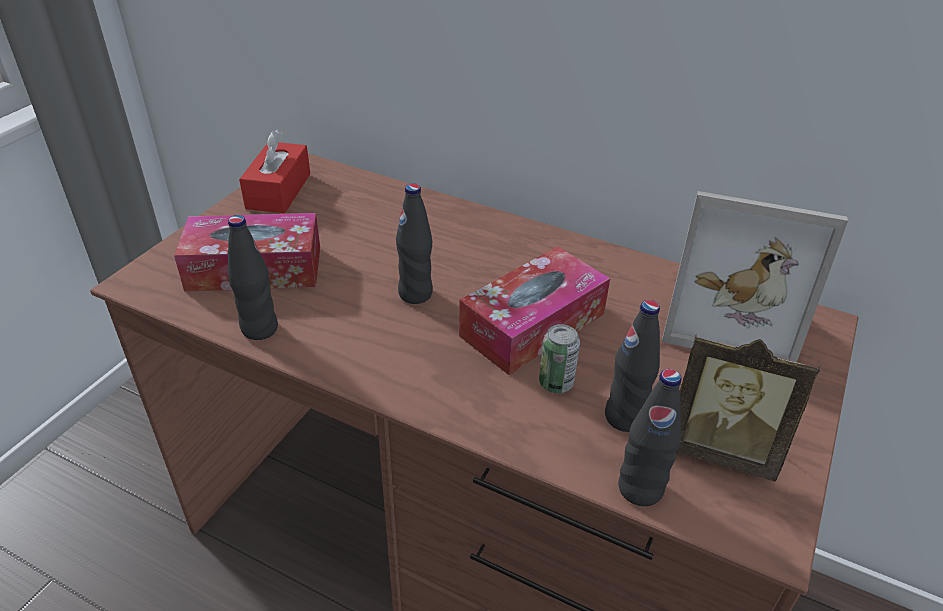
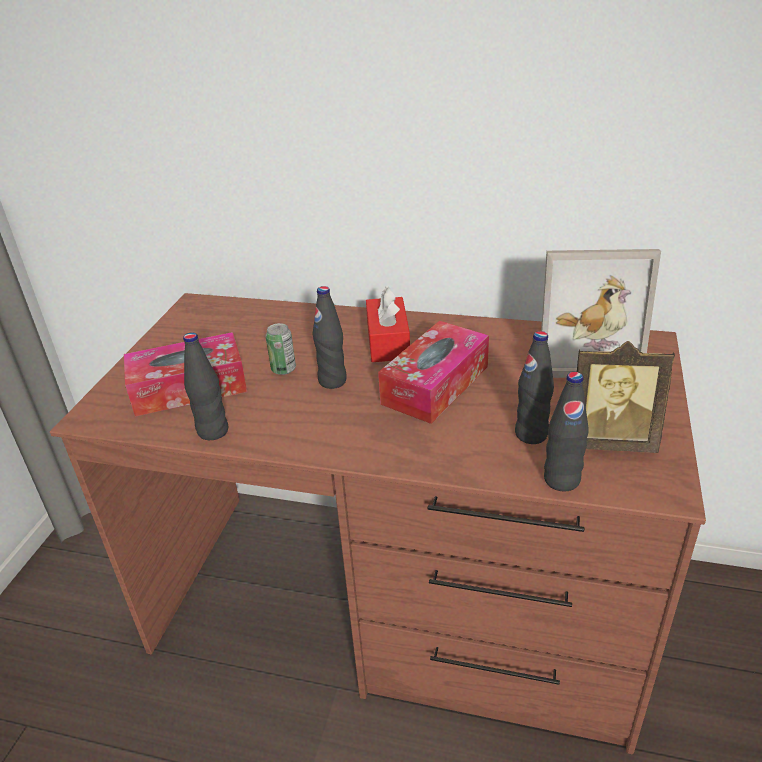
camera: 10 degrees left, 5 degrees down
(278, 191) = (184, 326): red tissue box -> red tissue box (388, 342)
(556, 383) = (469, 422): can -> can (283, 369)

